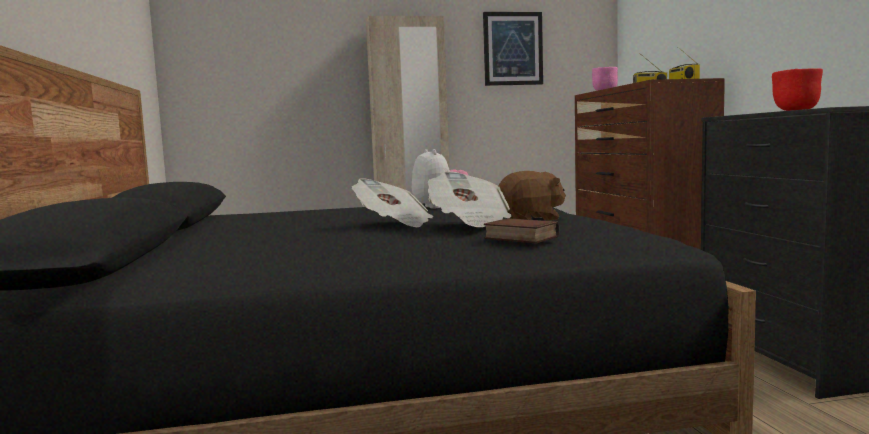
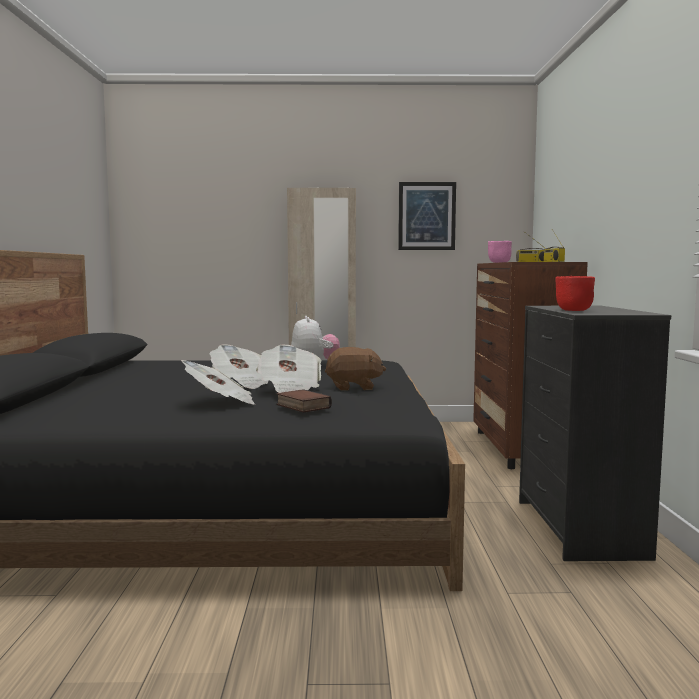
camera: 10 degrees right, 0 degrees up
(402, 242) = (220, 402): none -> newspaper

